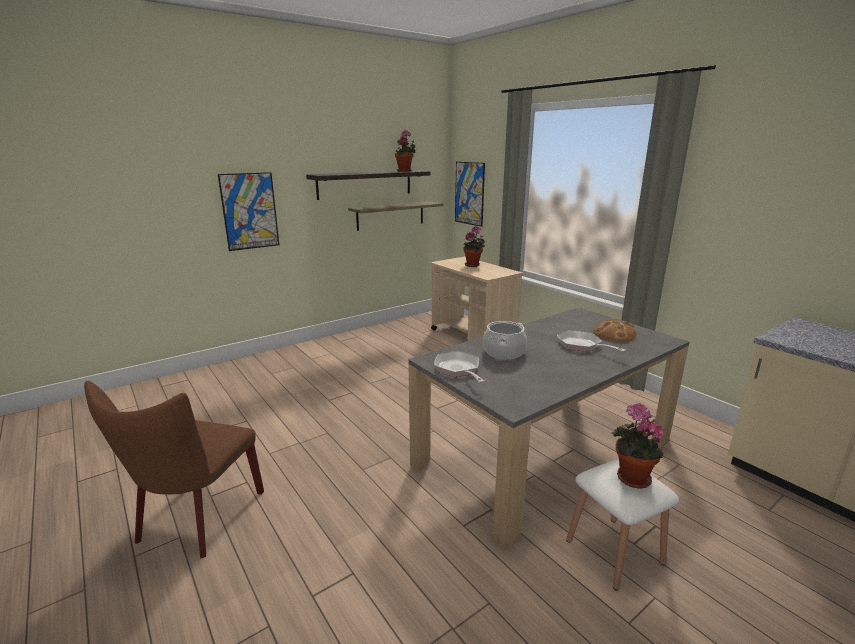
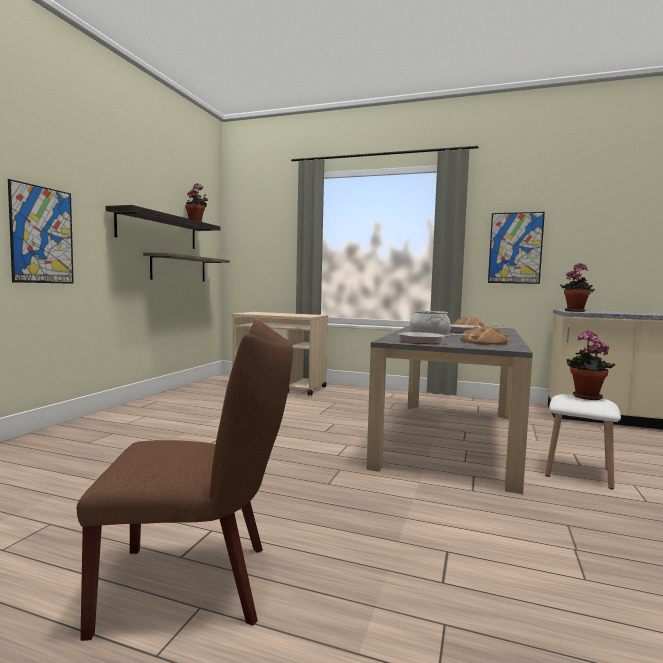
camera: 35 degrees left, 15 degrees down
(196, 520) = (198, 584): brown chair -> brown chair turned 75 degrees counterclockwise
(469, 193) = (250, 253): picture -> picture (515, 248)
(473, 265) = (276, 313): potted plant -> potted plant (575, 311)
(524, 382) = (483, 342): none -> bread

